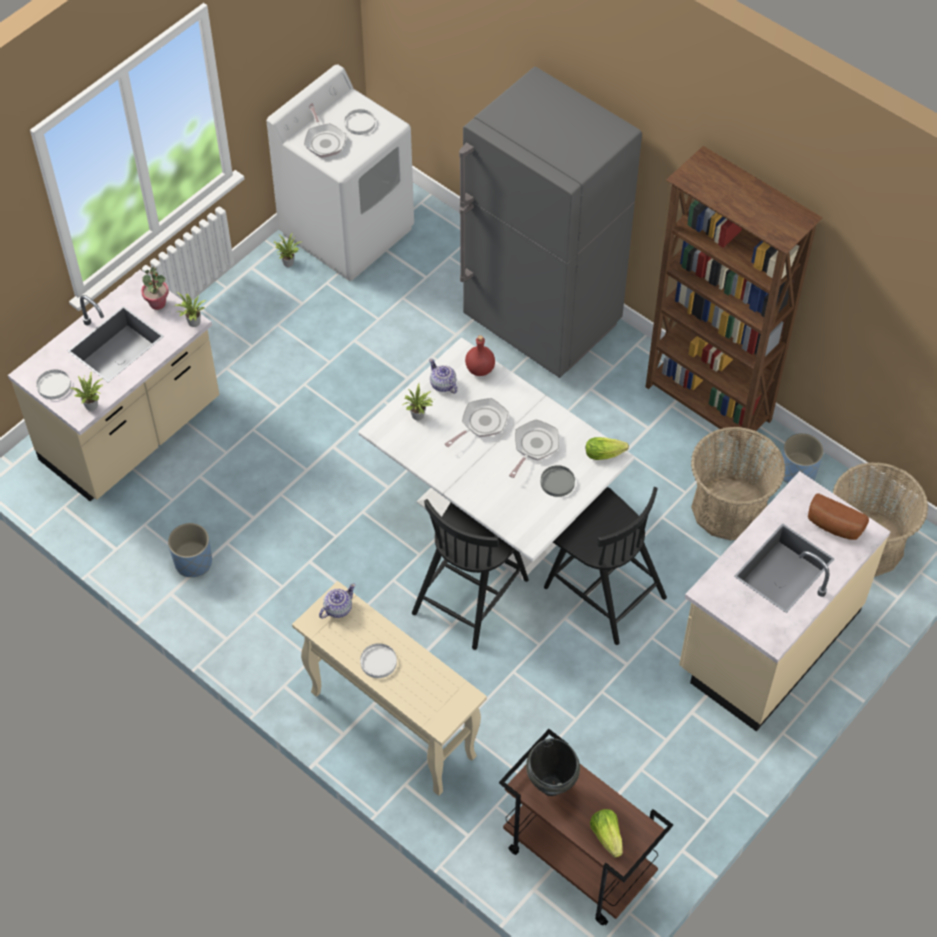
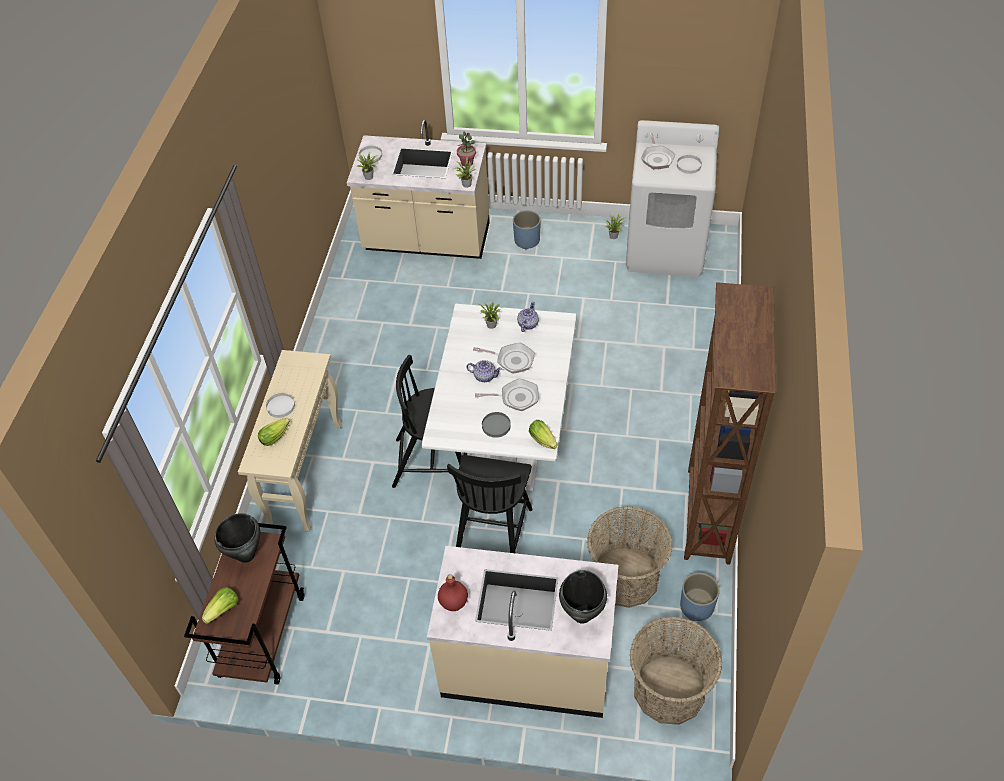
camera: 60 degrees right, 5 degrees down
(193, 562) = (357, 315): blue planter -> blue planter (527, 240)
(324, 141) = (657, 158): frying pan -> frying pan turned 45 degrees counterclockwise
(337, 608) = (308, 365): teapot -> teapot (484, 376)
(418, 684) = (276, 435): none -> lettuce
(480, 368) = (557, 336): red bottle -> red bottle (454, 602)
(542, 323) = (687, 383): grey fridge -> none
(833, 526) = (582, 614): bread -> black cooking pot

